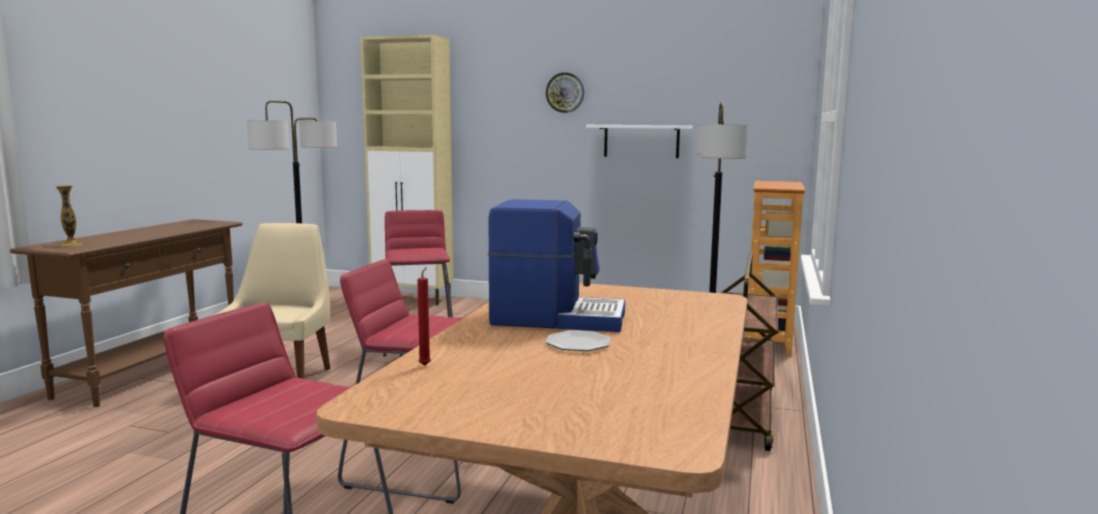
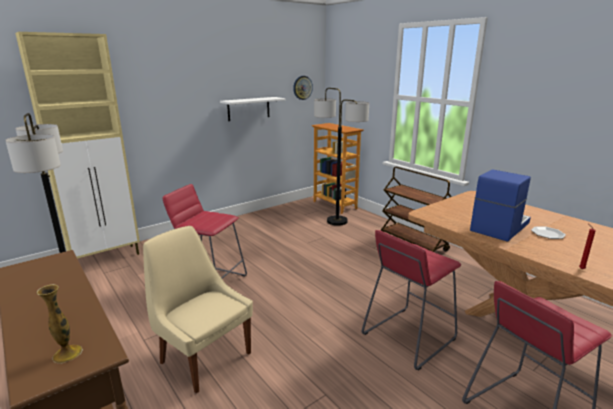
camera: 55 degrees left, 10 degrees up
(565, 92) = (198, 79): wall clock -> wall clock (302, 87)

